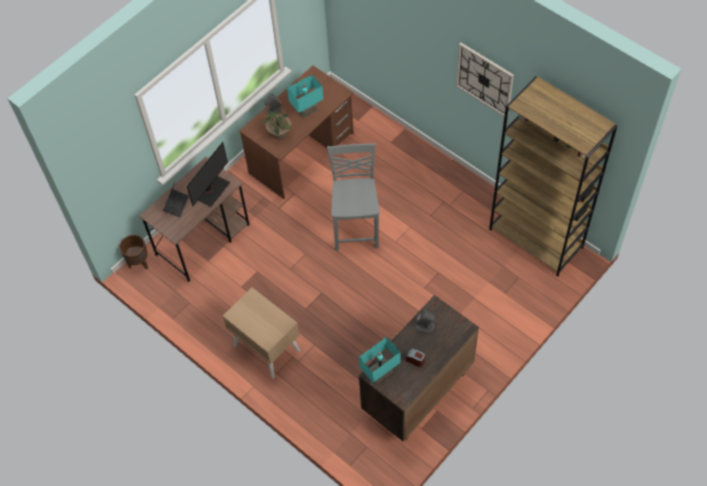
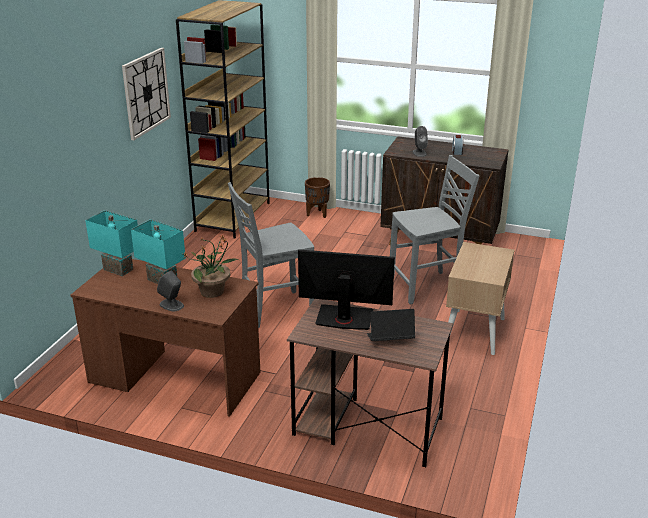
camera: 115 degrees left, 30 degrees down
(139, 263) = (451, 481): brown planter -> brown planter (317, 214)
(343, 345) = (427, 287): none -> grey chair
(380, 374) = (487, 161): turquoise table lamp -> turquoise table lamp (119, 269)

